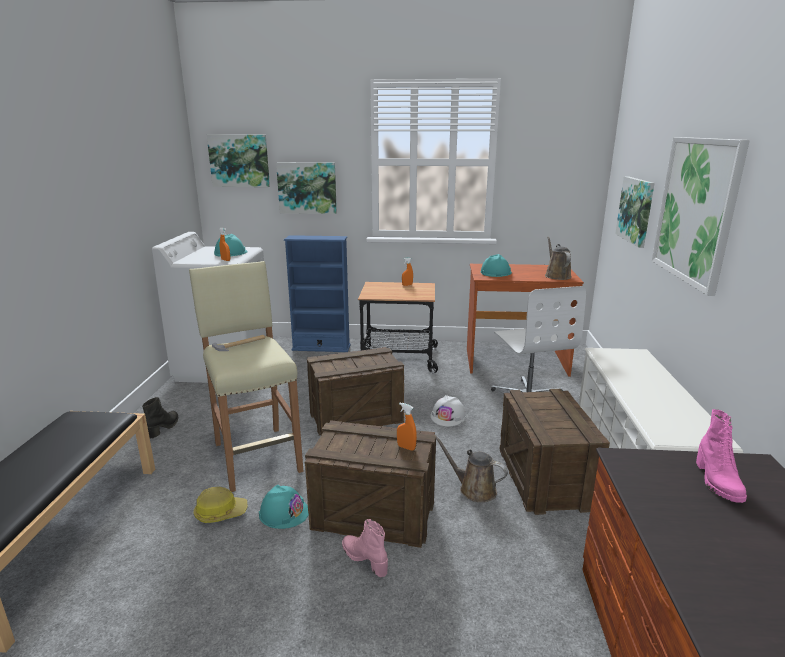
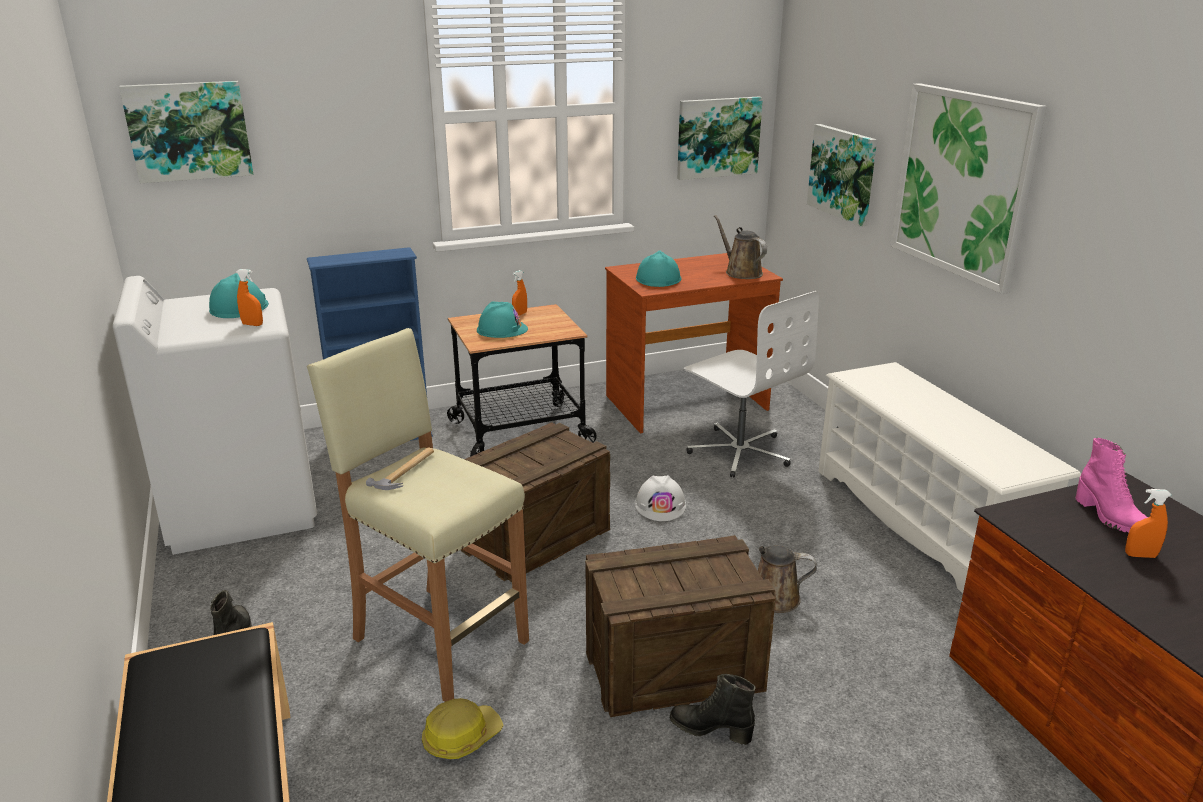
camera: 25 degrees left, 5 degrees up
(284, 512) = (553, 706): turquoise hard hat -> turquoise hard hat (502, 329)
(307, 188) = (323, 170): picture -> picture (717, 137)
(365, 559) = (711, 729): pink boot -> black boot
(406, 447) = (720, 566): orange spray bottle -> orange spray bottle (1140, 555)
(545, 479) = (837, 559): crate -> none

